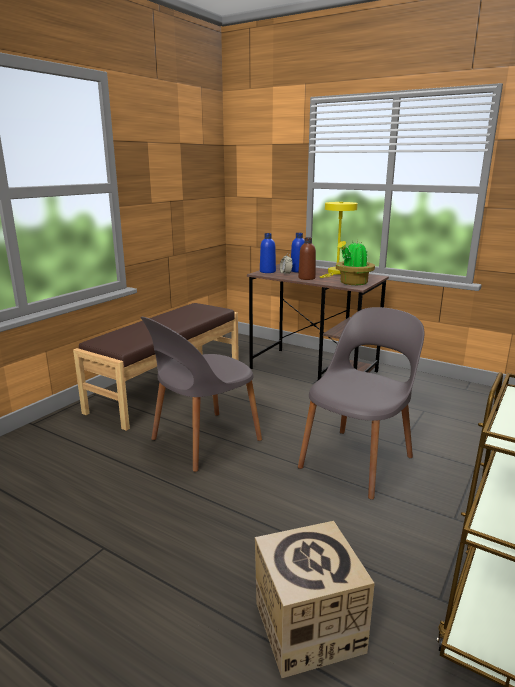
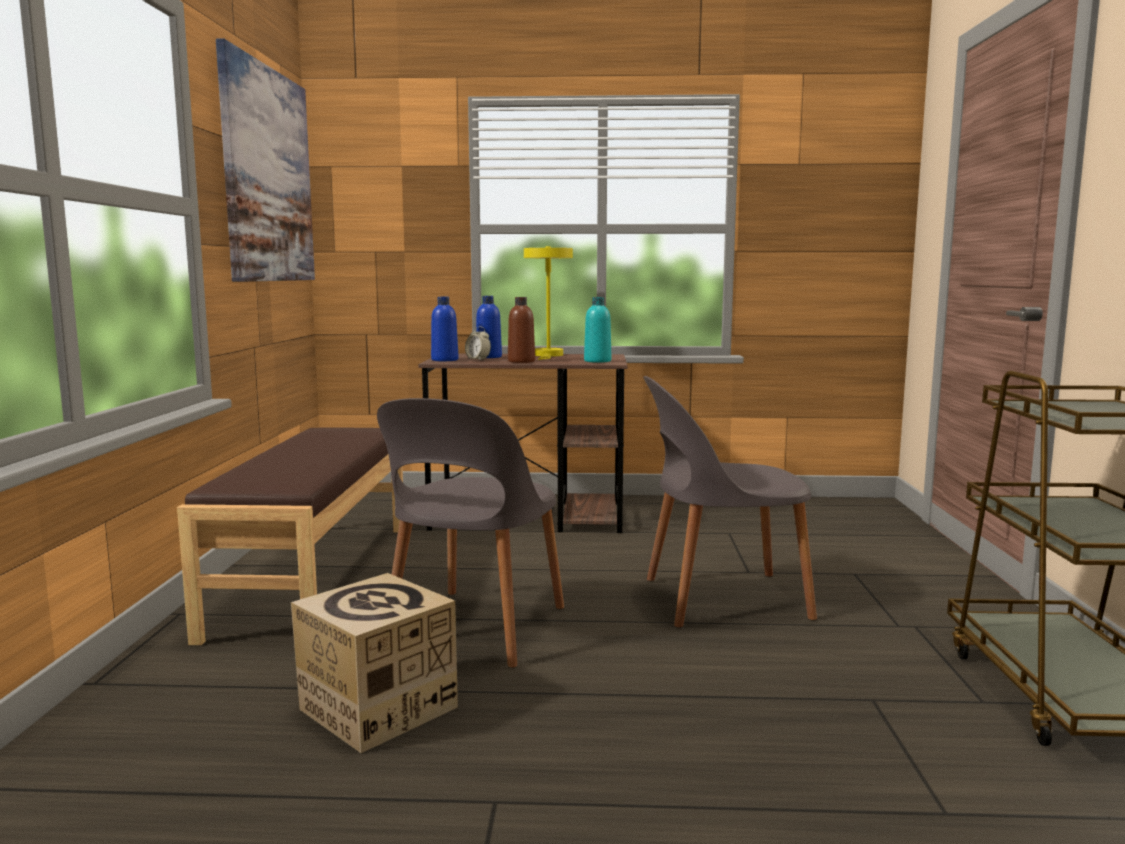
camera: 30 degrees left, 10 degrees down
(183, 158) = (268, 176): none -> picture
(308, 626) = (893, 779): cardboard box -> cardboard box (377, 708)
(353, 283) = (597, 361): potted plant -> turquoise bottle
(357, 460) = (720, 599): grey chair -> grey chair turned 105 degrees counterclockwise

